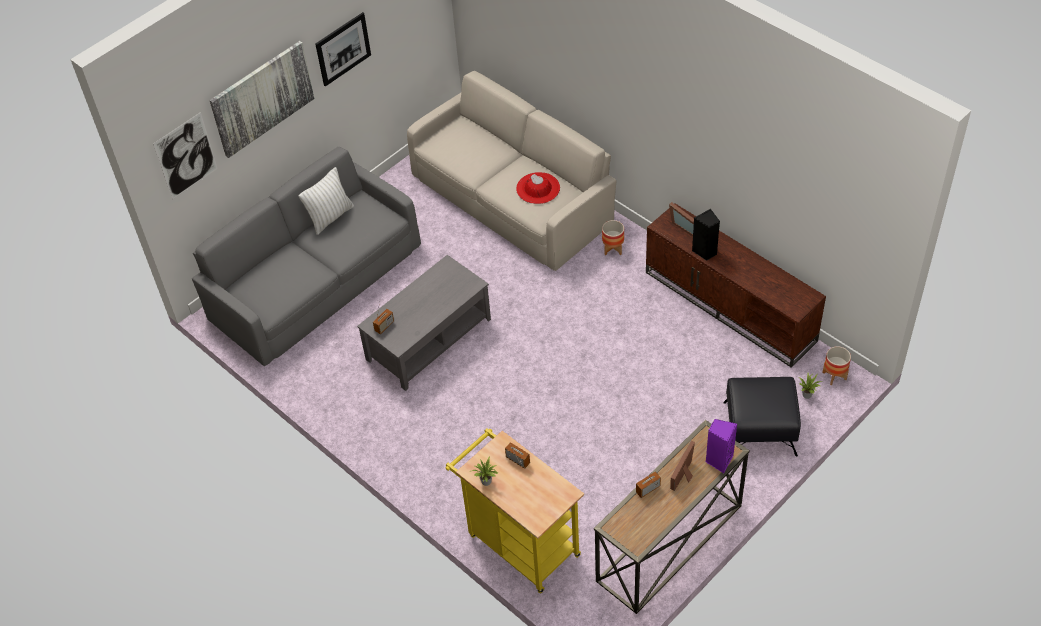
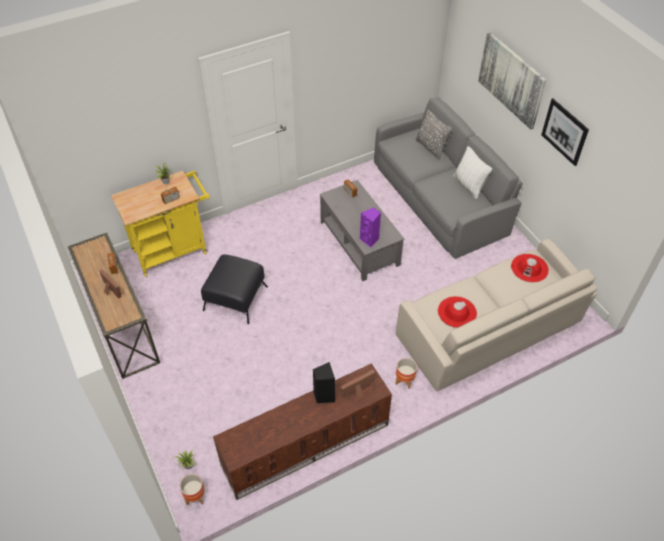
camera: 105 degrees right, 0 degrees up
(186, 156) = (466, 45): picture -> none
(266, 268) = (431, 147): none -> grey pillow
(450, 144) = (529, 268): none -> red hat
(719, 460) = (108, 314): purple speaker -> purple speaker (370, 240)
(760, 429) = (176, 418): black ottoman -> black ottoman (235, 298)

